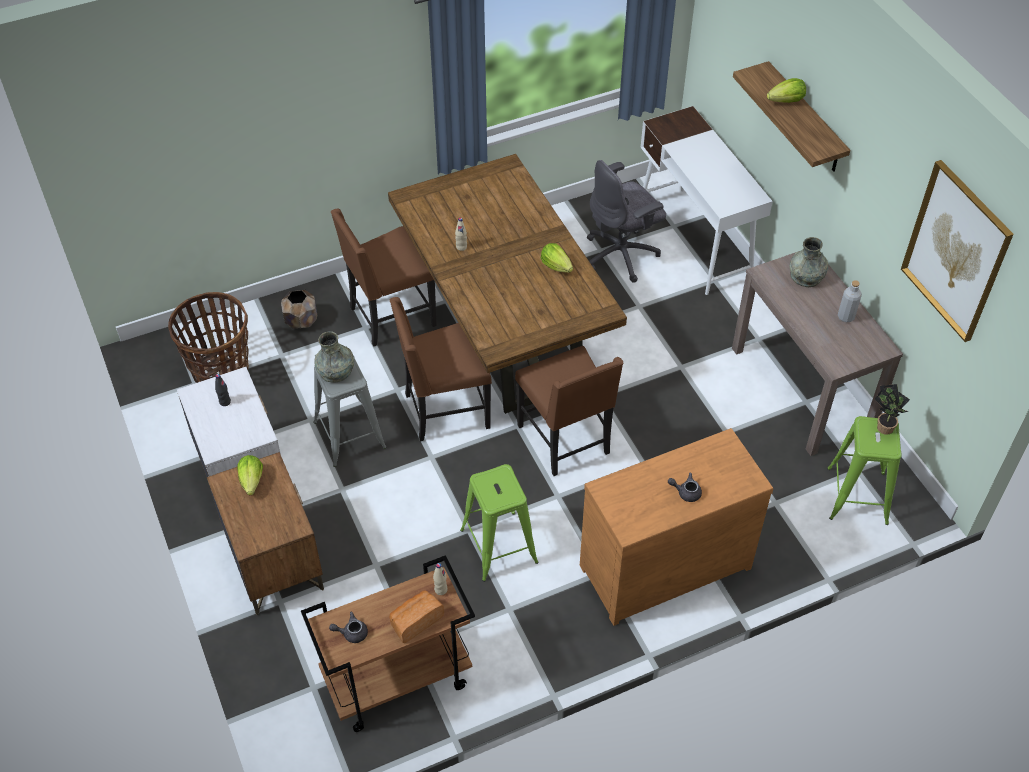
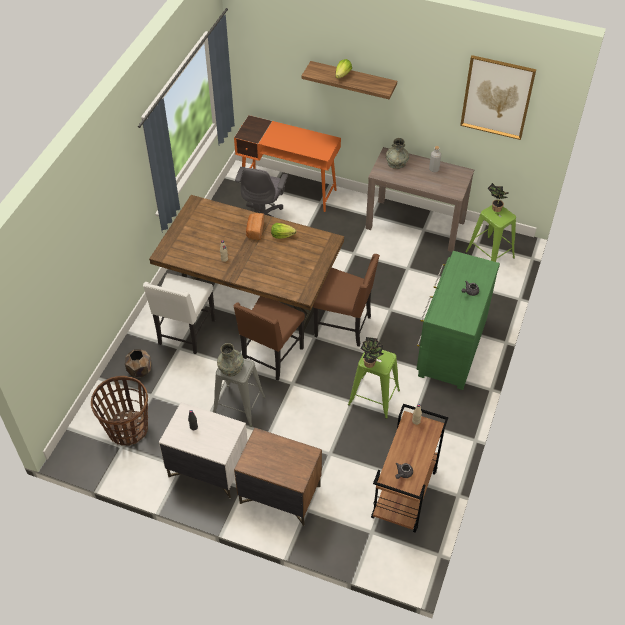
camera: 45 degrees left, 0 degrees up
(252, 481) = (259, 451): lettuce -> none
(390, 317) = (185, 333): brown chair -> white chair
(415, 621) = (423, 444): bread -> bread (255, 231)
(483, 487) = (371, 364): none -> potted plant
(662, 563) = (450, 347): brown dresser -> green dresser
(694, 240) = (289, 189): white desk -> orange desk

